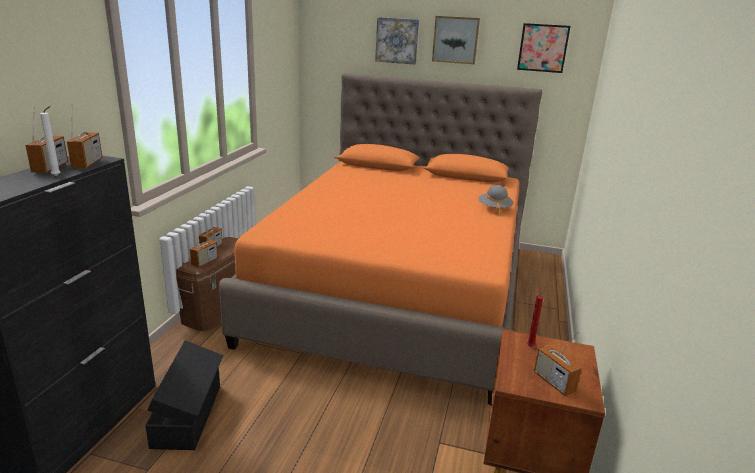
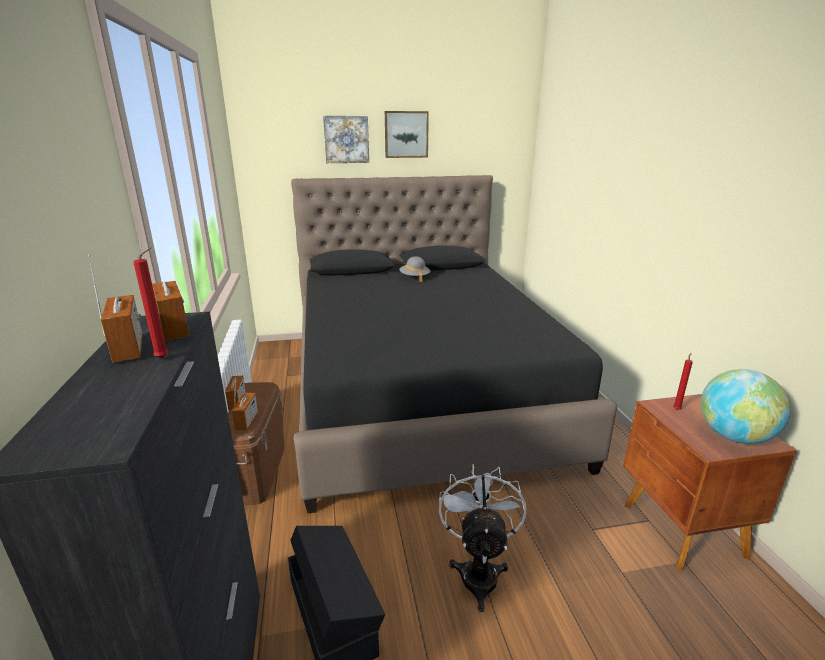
camera: 25 degrees left, 0 degrees up
(57, 176) = (164, 358): white candle -> red candle
(312, 431) = (478, 571): none -> white fan
(398, 290) = (420, 391): orange bed -> black bed
(494, 208) = (504, 291): grey hat -> grey hat (414, 277)
(543, 48) = (487, 136): picture -> none
(554, 382) = (733, 436): radio -> globe

